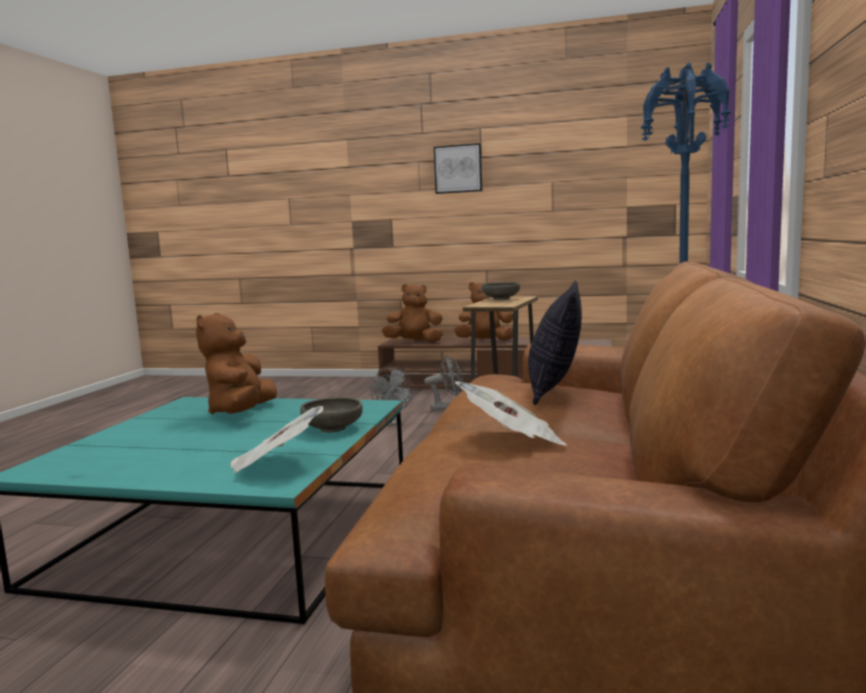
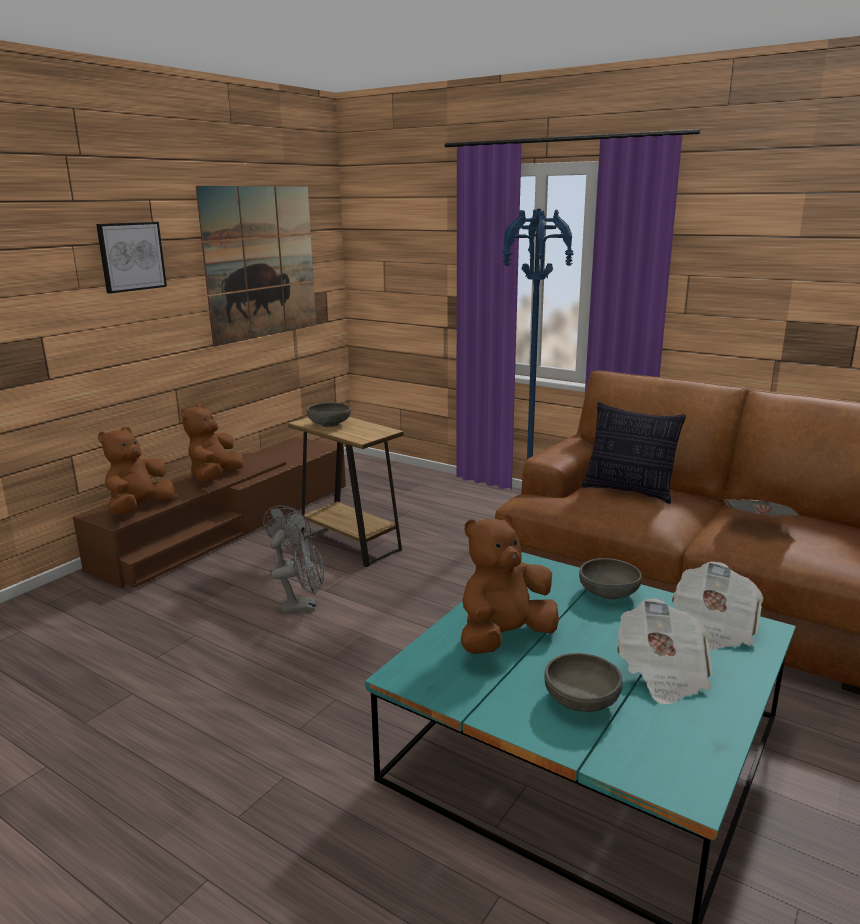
camera: 70 degrees left, 10 degrees up
(150, 437) = (581, 700): none -> grey bowl
(188, 454) = (662, 673): none -> newspaper
(241, 412) = (504, 638): brown plush toy -> brown plush toy turned 120 degrees clockwise
(585, 174) = (261, 262): none -> picture

